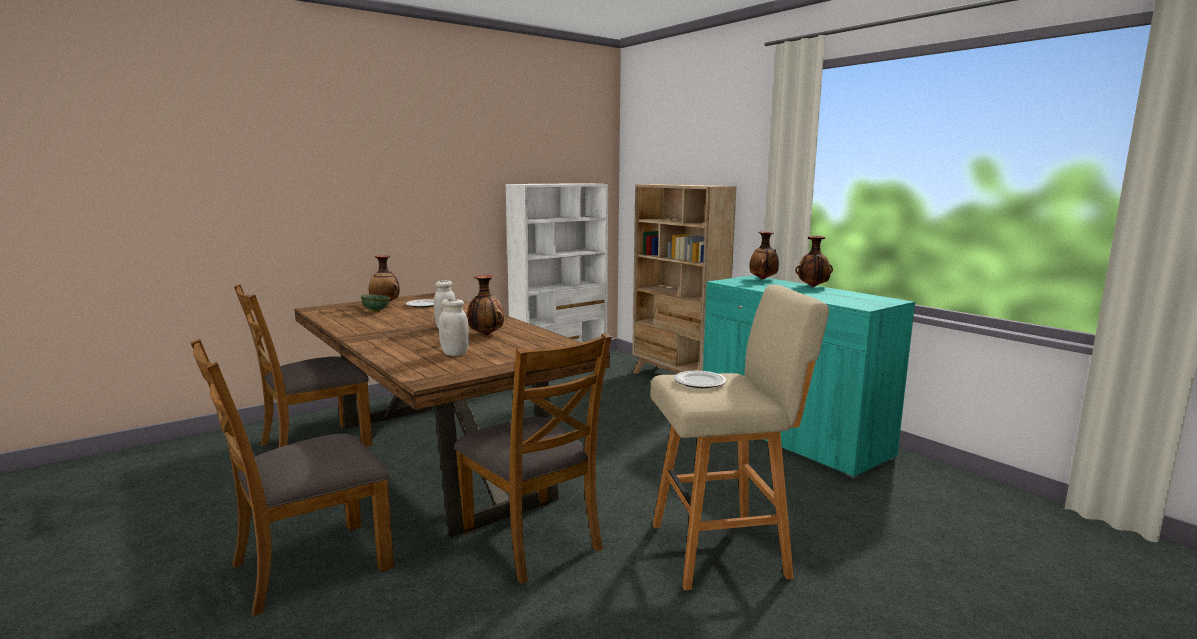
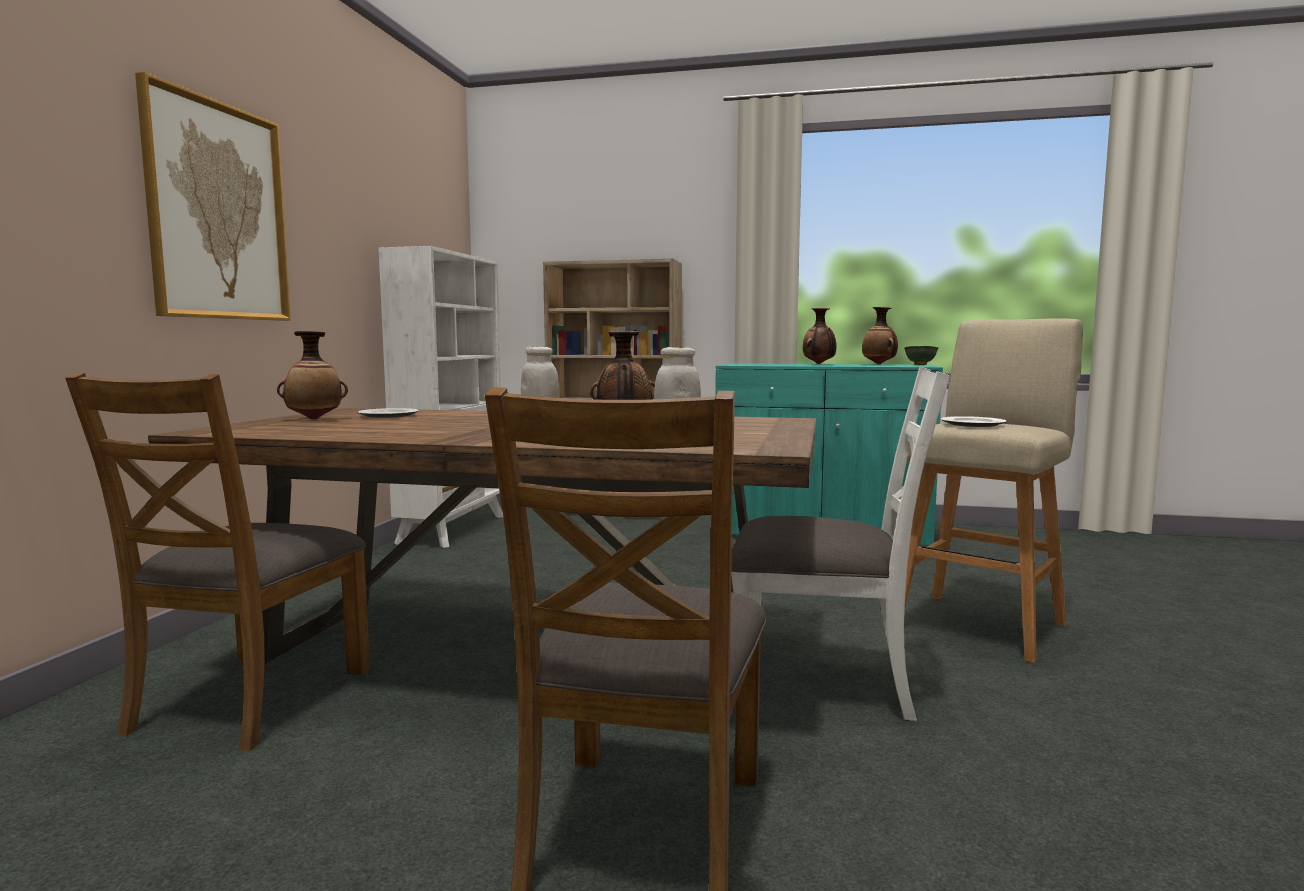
camera: 40 degrees left, 5 degrees down
(375, 311) = (340, 424): green bowl -> green bowl (919, 365)
(376, 182) = (218, 212): none -> picture
(532, 539) = (824, 680): brown chair -> white chair
(763, 279) = (753, 363): vase -> vase (879, 364)

